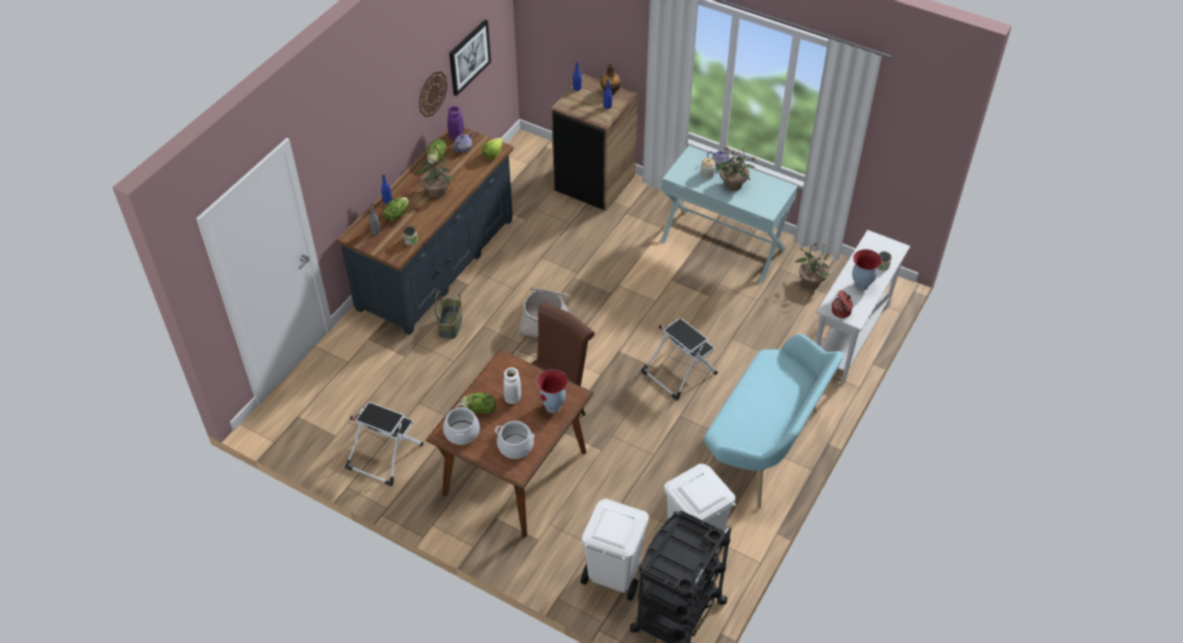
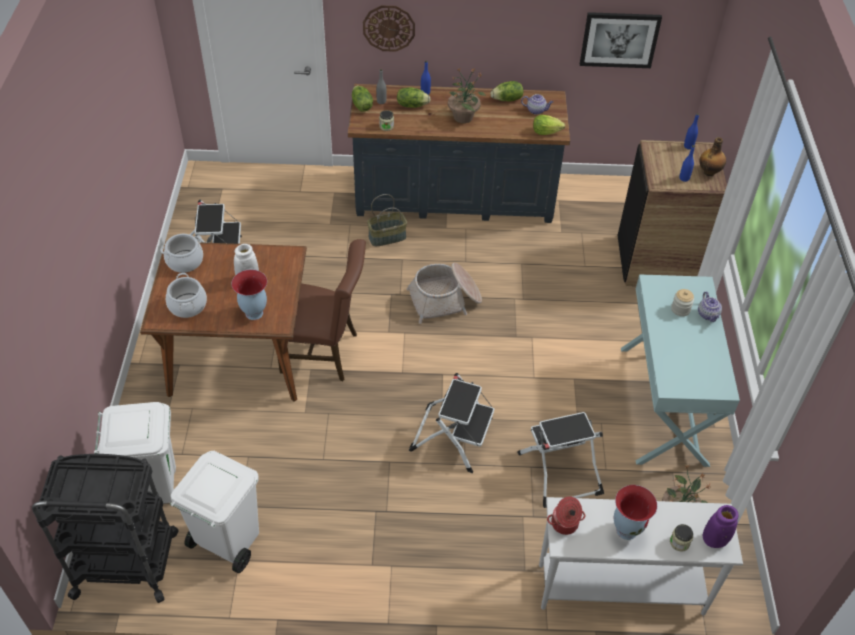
camera: 60 degrees right, 0 degrees up
(432, 93) = (545, 38): wall clock -> wall clock (389, 28)
(456, 136) = (548, 99): purple vase -> purple vase (714, 540)
(480, 409) = (220, 262): lettuce -> lettuce (361, 106)
(733, 185) = (684, 339): potted plant -> none
(743, 323) = (561, 470): none -> step ladder
(765, 449) = (391, 562): turquoise bench -> none

